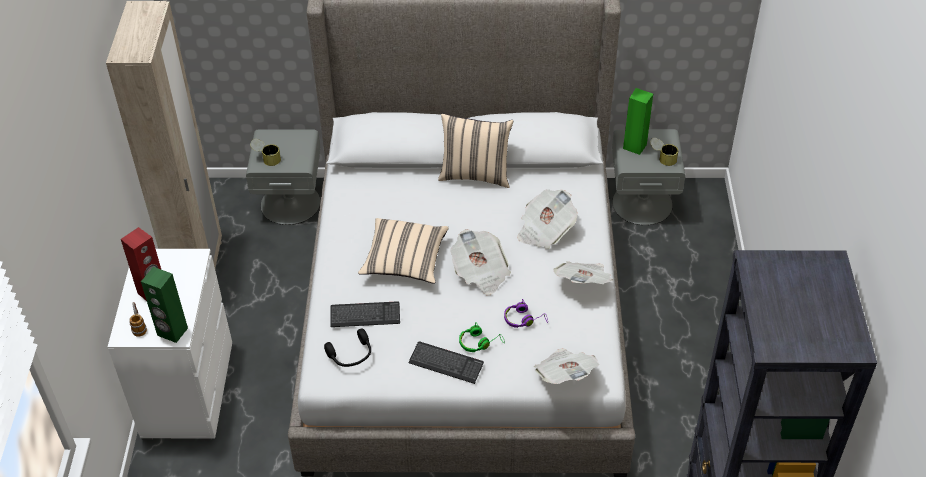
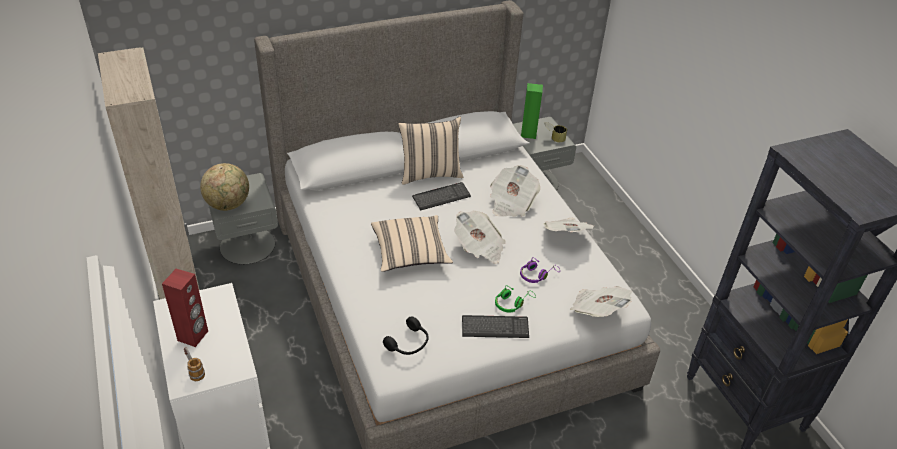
camera: 25 degrees left, 5 degrees down
(172, 332) = (232, 367): green speaker -> none
(267, 159) = (228, 204): can -> globe
(365, 315) = (402, 306): keyboard -> keyboard (441, 197)

